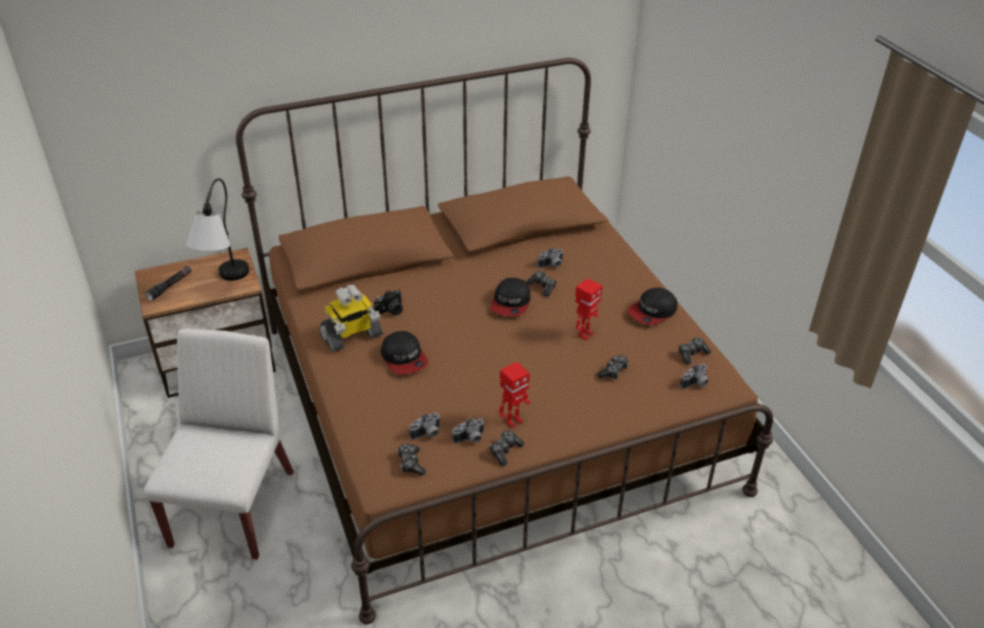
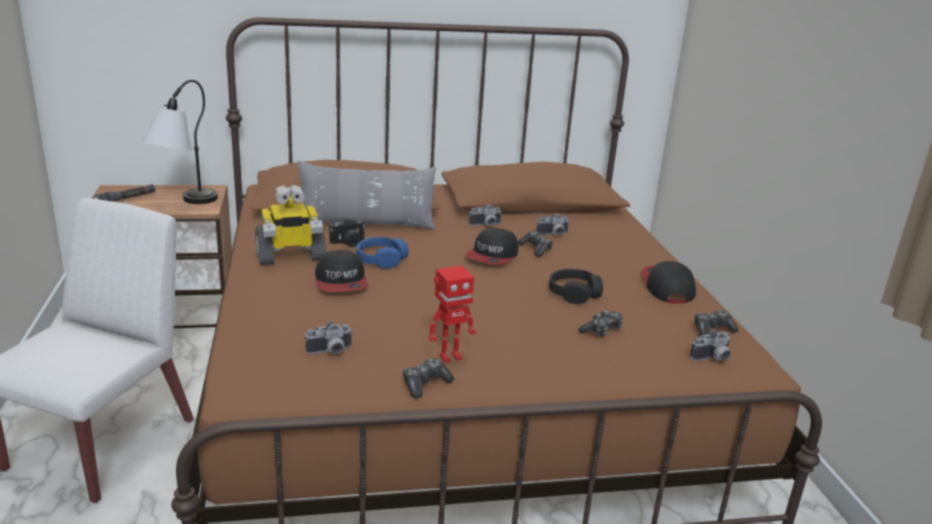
camera: 10 degrees right, 15 degrees down
(396, 283) = (366, 224): none -> grey pillow
(411, 463) = (292, 376): game controller -> none
(425, 325) = (381, 259): none -> blue headphones
(470, 439) = (384, 365): camera -> camera (486, 225)
(585, 334) = (574, 293): toy robot -> black headphones
(652, 312) = (667, 287): cap -> cap turned 120 degrees clockwise

